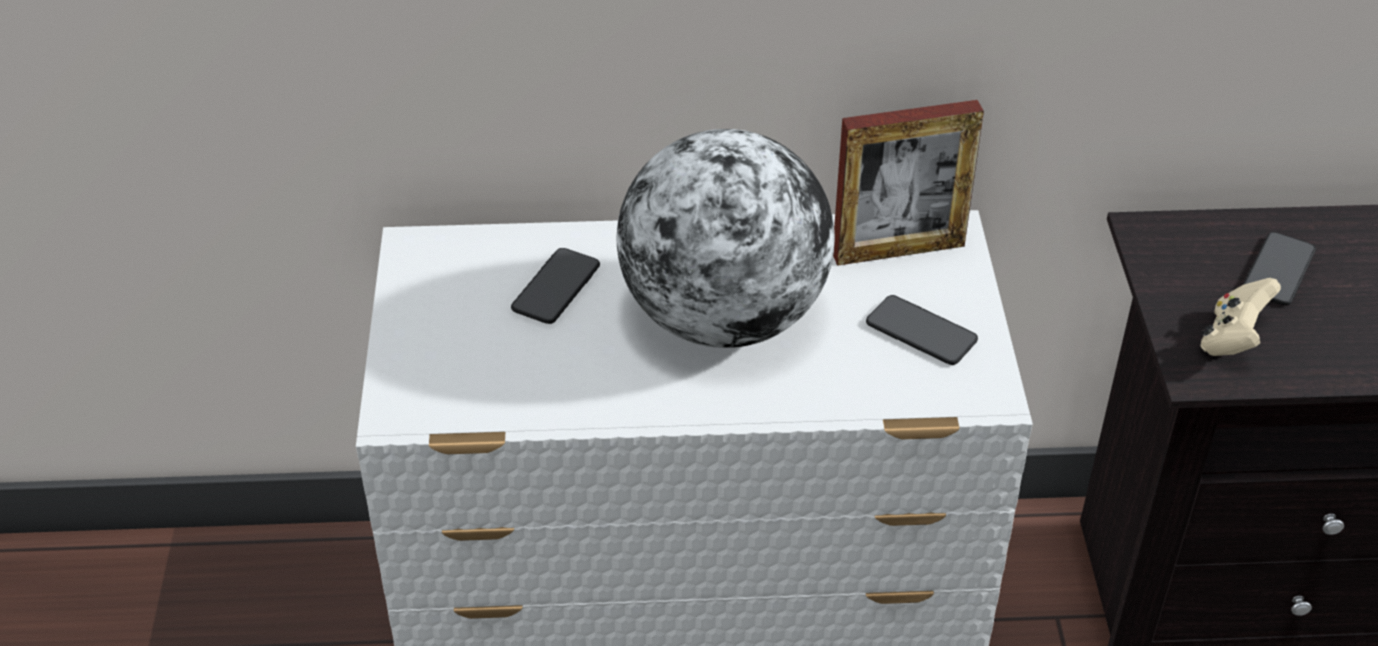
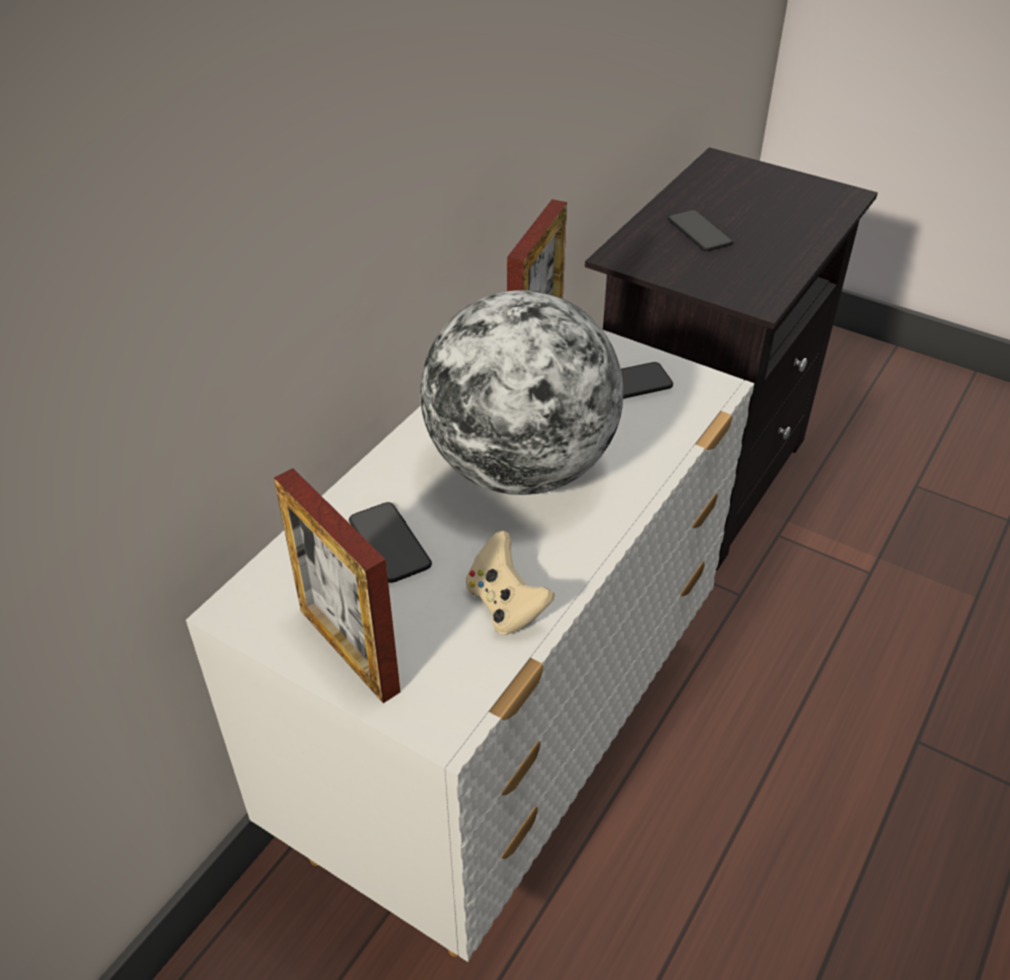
camera: 55 degrees left, 0 degrees up
(425, 325) = (349, 650): none -> picture frame
(1232, 339) = (742, 275): beige game controller -> beige game controller (505, 605)

